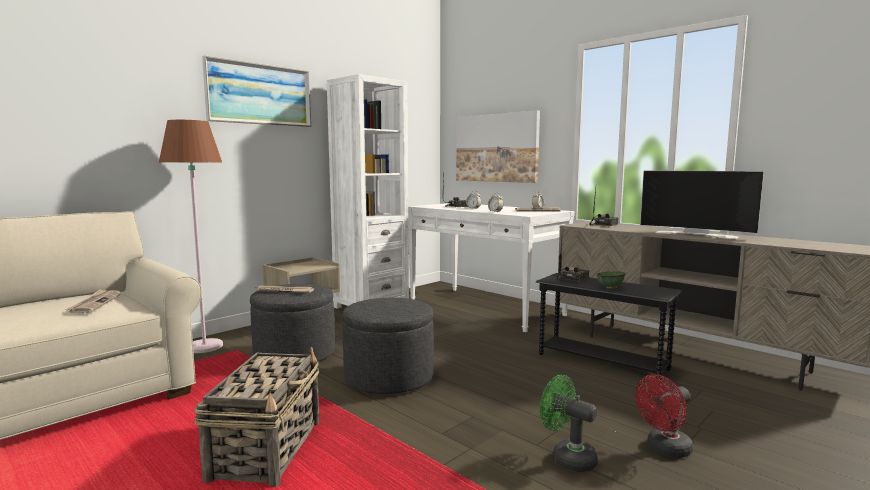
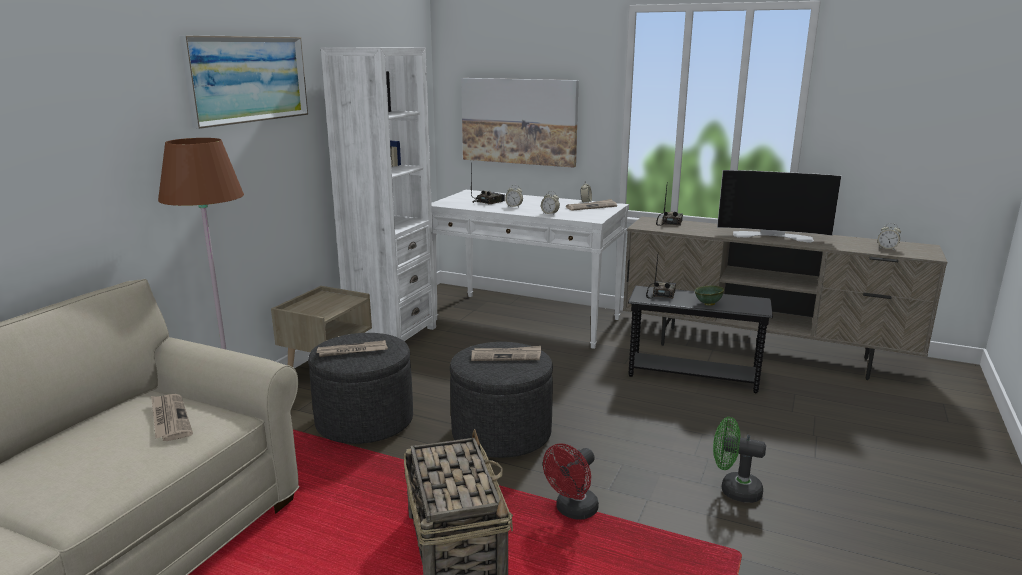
camera: 20 degrees left, 10 degrees up
(393, 305) = (506, 356): none -> newspaper
(664, 449) = (802, 464): red fan -> red fan (572, 511)
(818, 246) = (887, 248): none -> alarm clock

